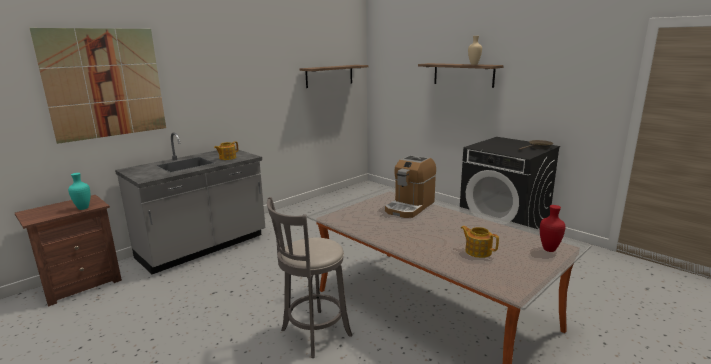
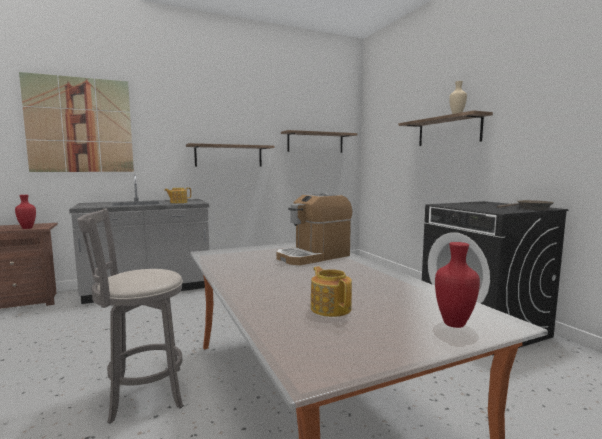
camera: 20 degrees right, 10 degrees down
(84, 208) = (27, 228): turquoise vase -> red vase
(254, 99) = (229, 156): none -> shelf

